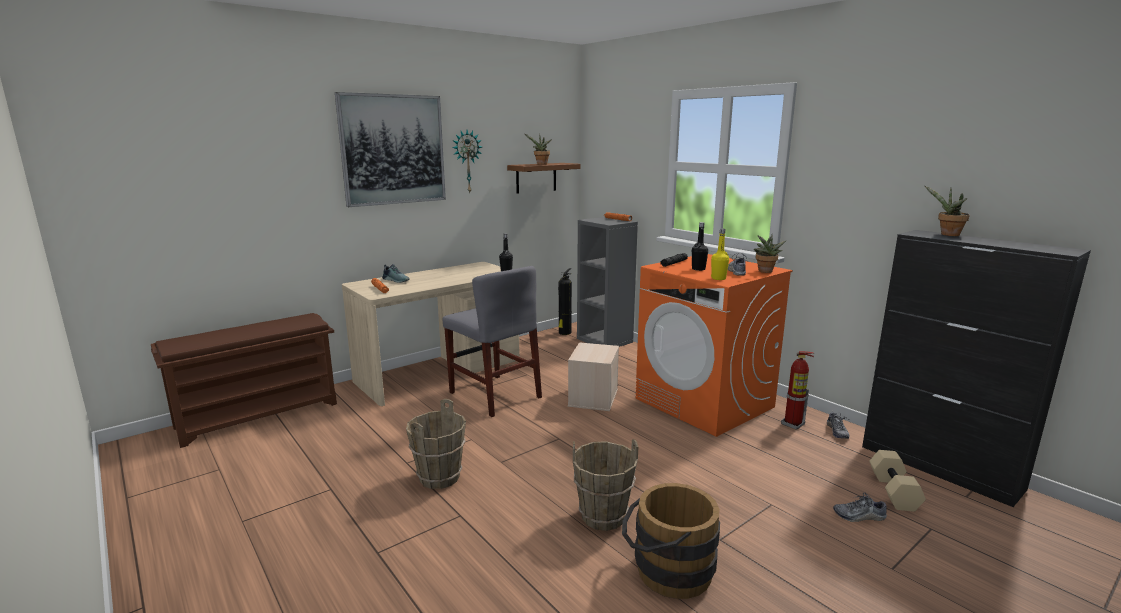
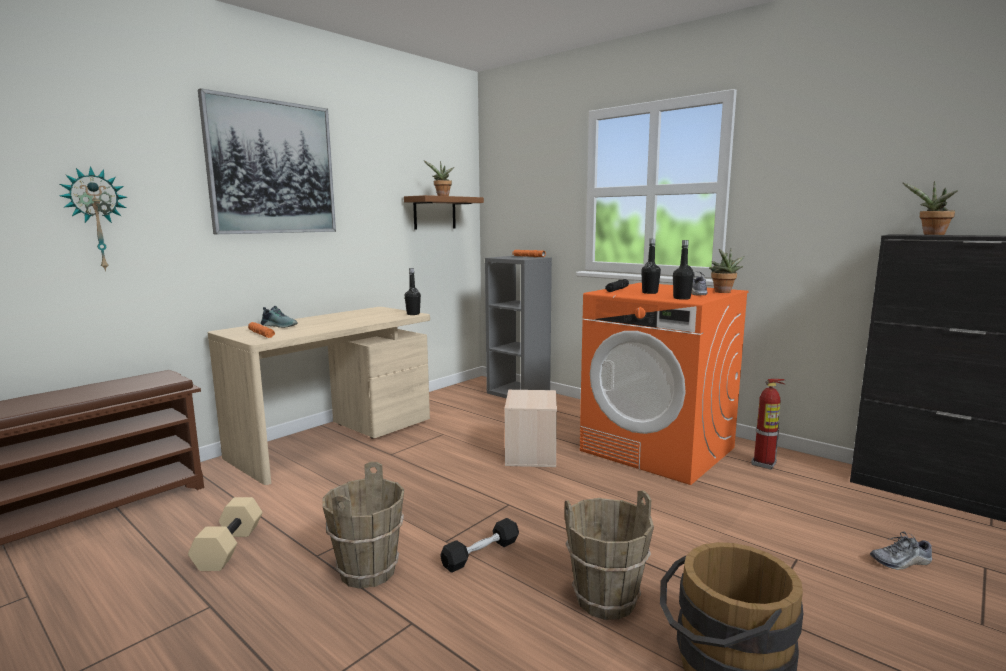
camera: 10 degrees left, 5 degrees down
(466, 161) = (359, 188): wall clock -> wall clock (96, 220)
(494, 395) = (411, 460): grey chair -> none
(524, 474) = (481, 554): none -> black dumbbell
(564, 333) = (470, 388): fire extinguisher -> none
(718, 278) = (681, 298): yellow bottle -> black bottle
(837, 432) = (814, 468): shoe -> none
(892, 491) = (914, 528): beige dumbbell -> beige dumbbell (228, 547)

